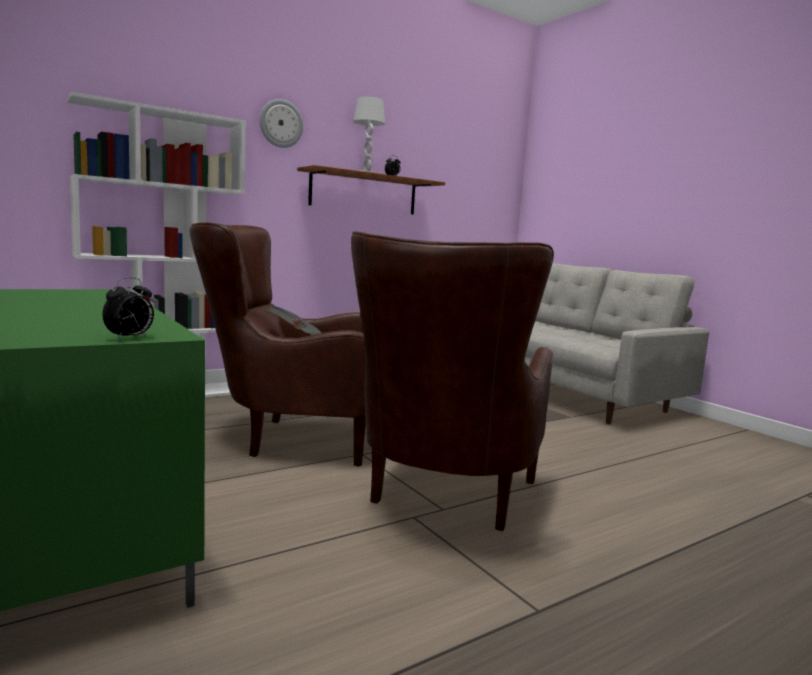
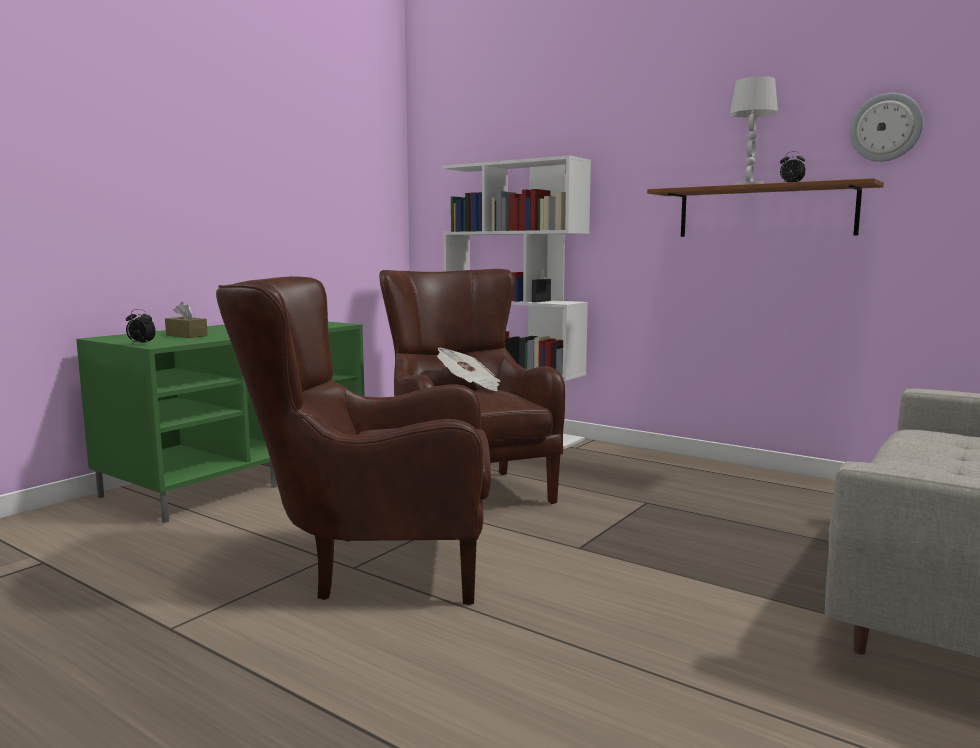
camera: 70 degrees right, 0 degrees up
(64, 321) = (186, 335): none -> brown tissue box
(281, 123) = (648, 143): wall clock -> wall clock (885, 127)

